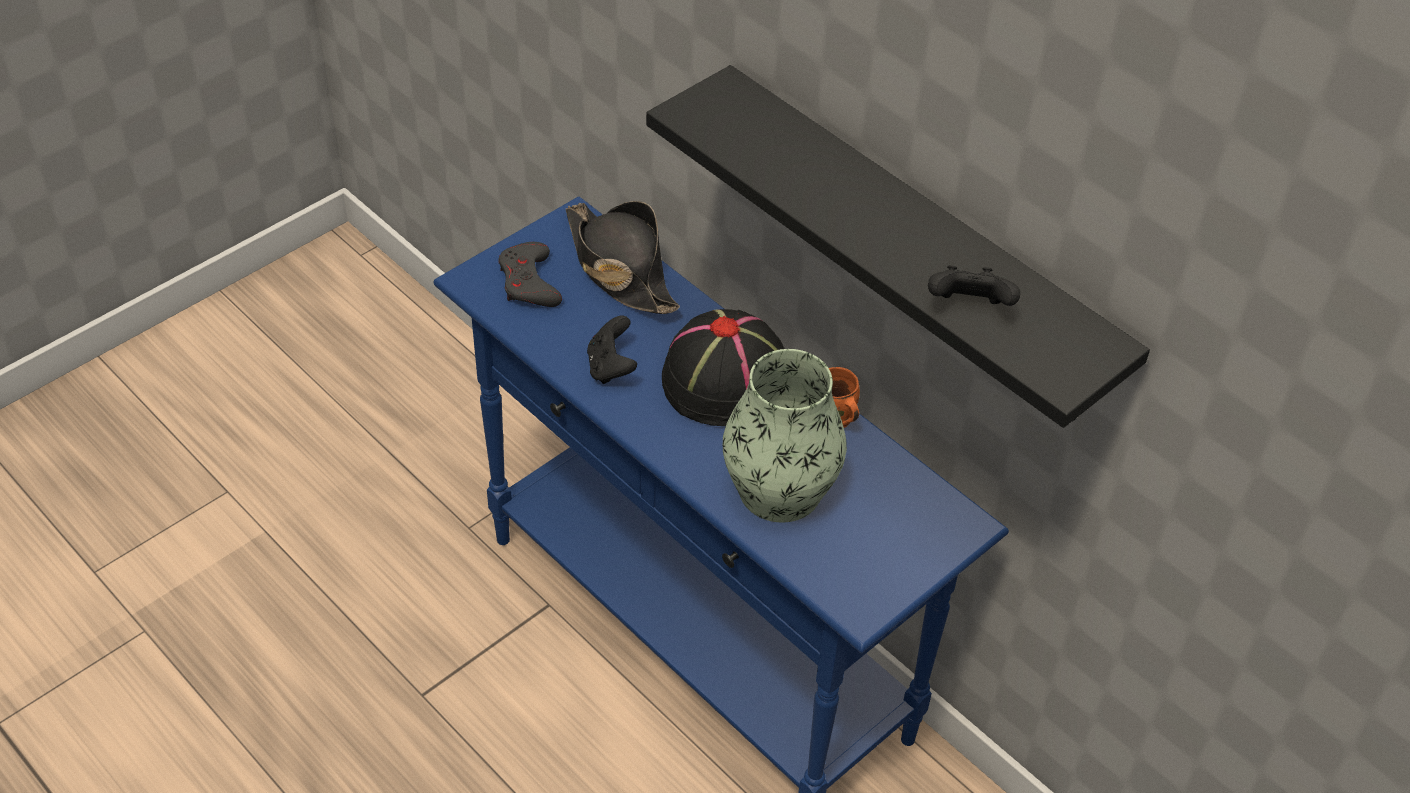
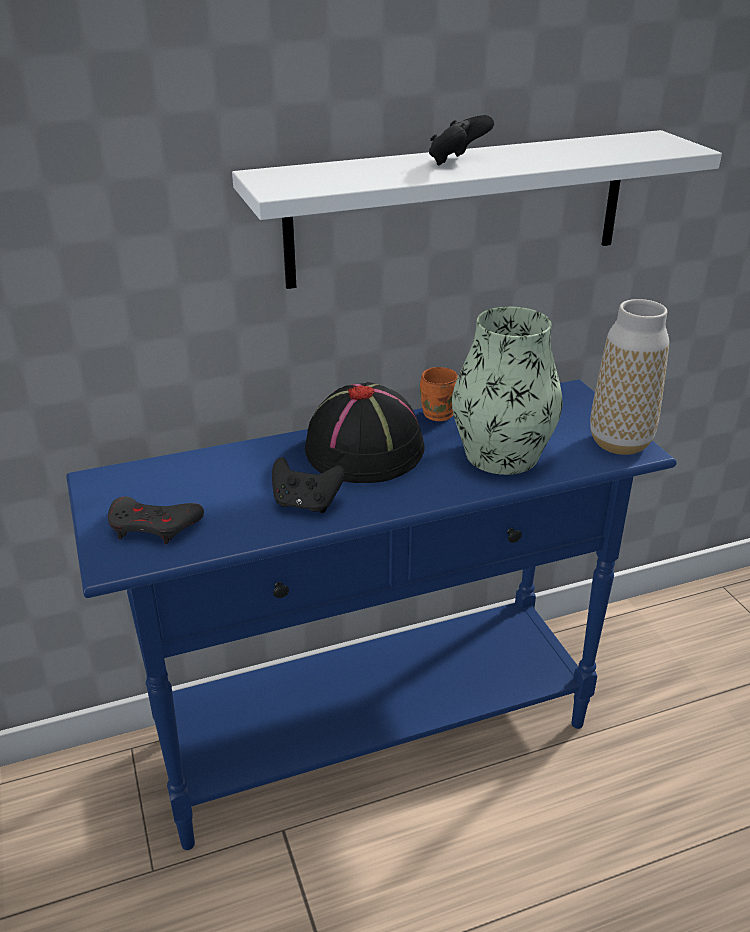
camera: 65 degrees left, 15 degrees down
(619, 268) = (185, 471): black hat -> none
(865, 589) = (620, 443): none -> vase
(916, 248) = (459, 208): black shelf -> white shelf
(968, 307) = (599, 155): black game controller -> black game controller (457, 162)

